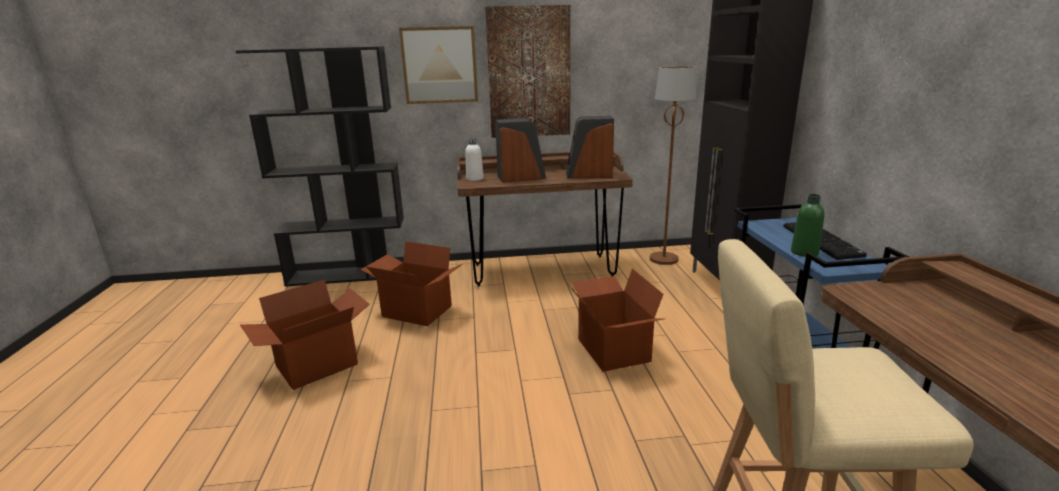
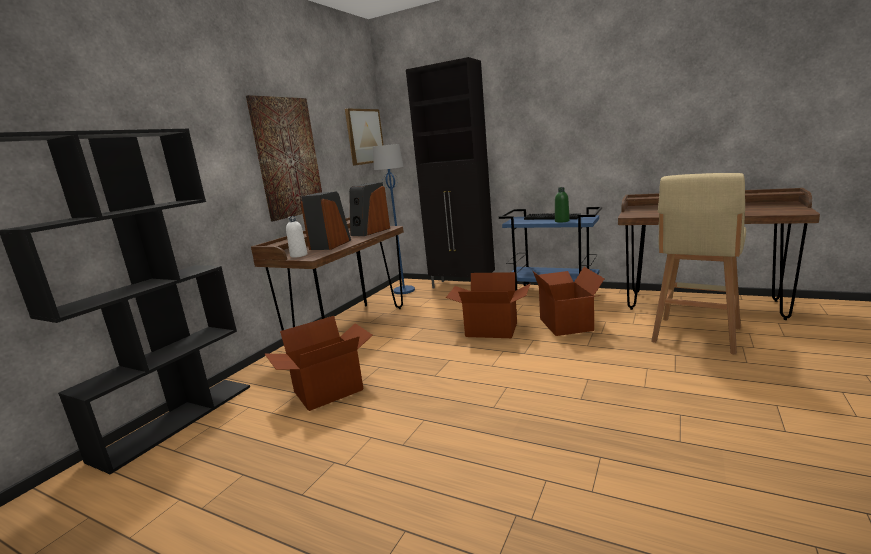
camera: 55 degrees left, 5 degrees down
(317, 366) = (351, 461): cardboard box -> cardboard box (567, 324)
(439, 65) = (216, 153): picture -> picture (364, 136)
(664, 259) = (404, 290): brown floor lamp -> blue floor lamp

